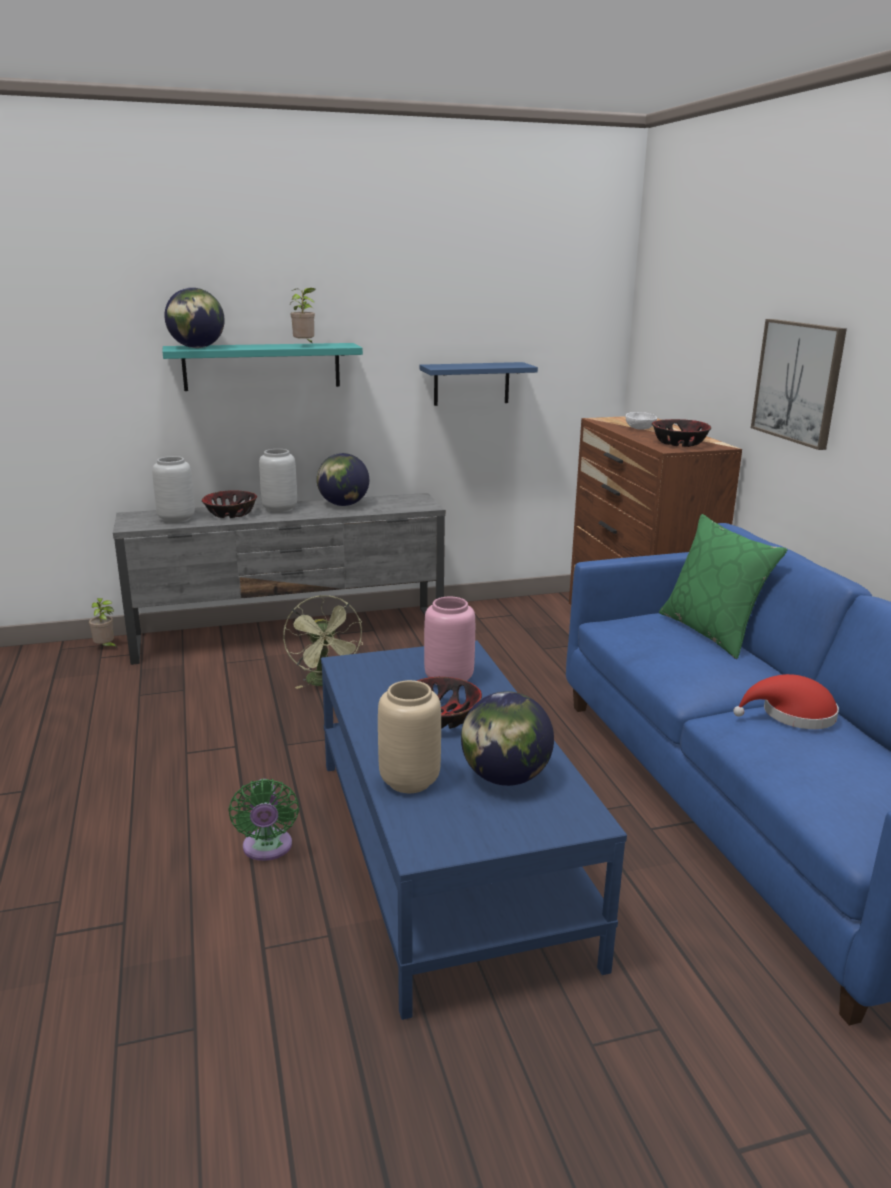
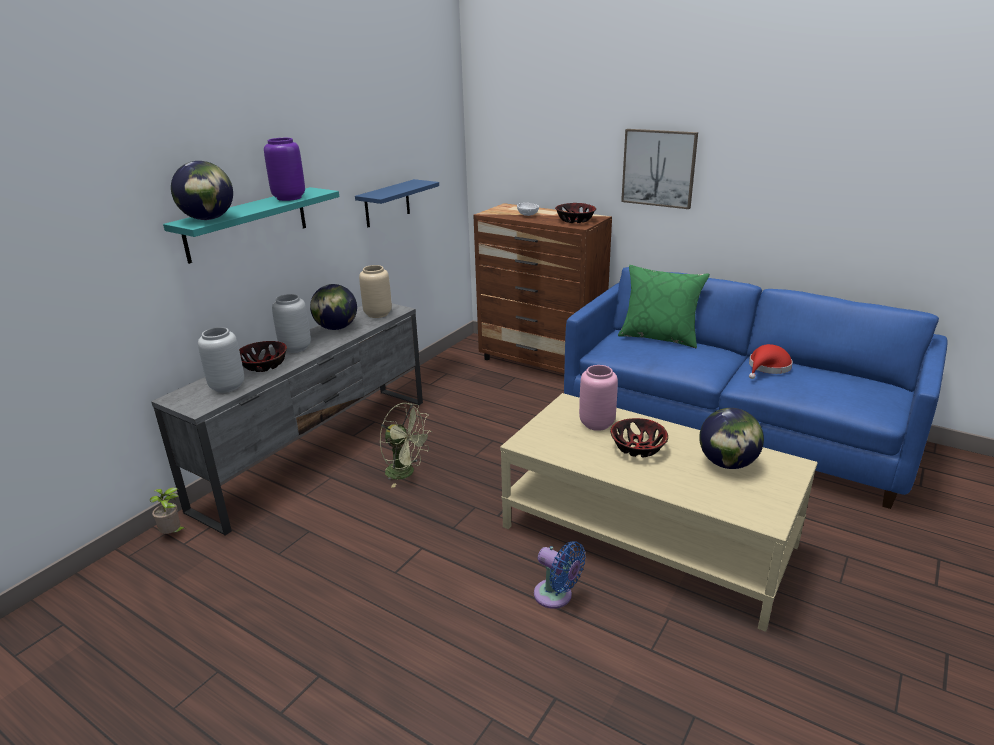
camera: 40 degrees left, 5 degrees up
(267, 849) = (556, 596): green fan -> blue fan
(305, 345) = (289, 198): potted plant -> purple vase
(408, 781) = (694, 492): beige vase -> beige vase (377, 314)
(446, 854) = (647, 536): blue coffee table -> beige coffee table

